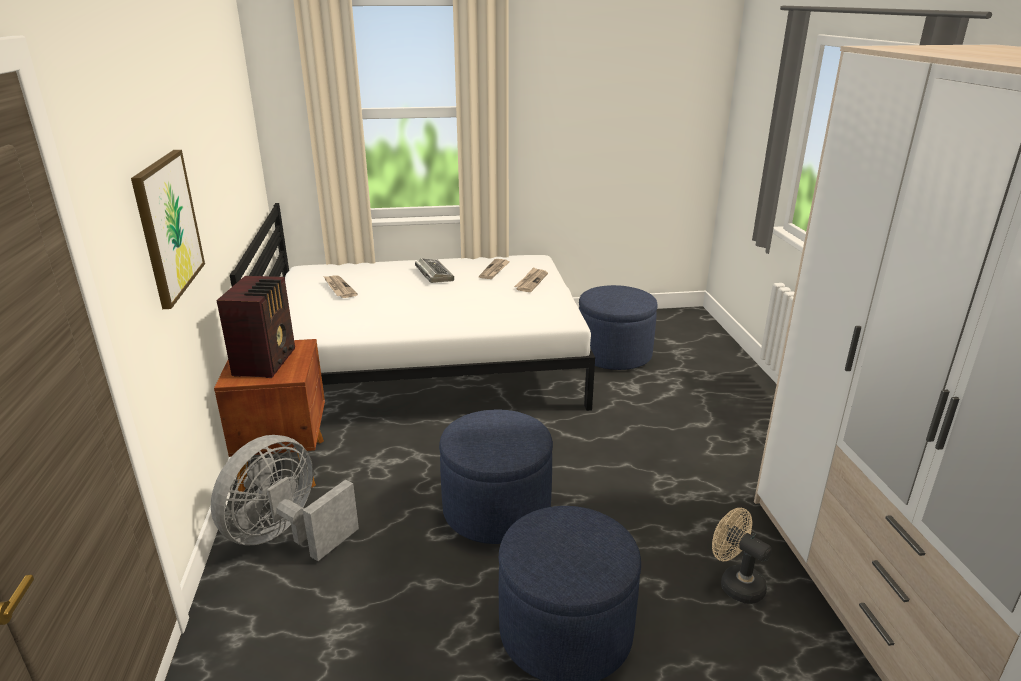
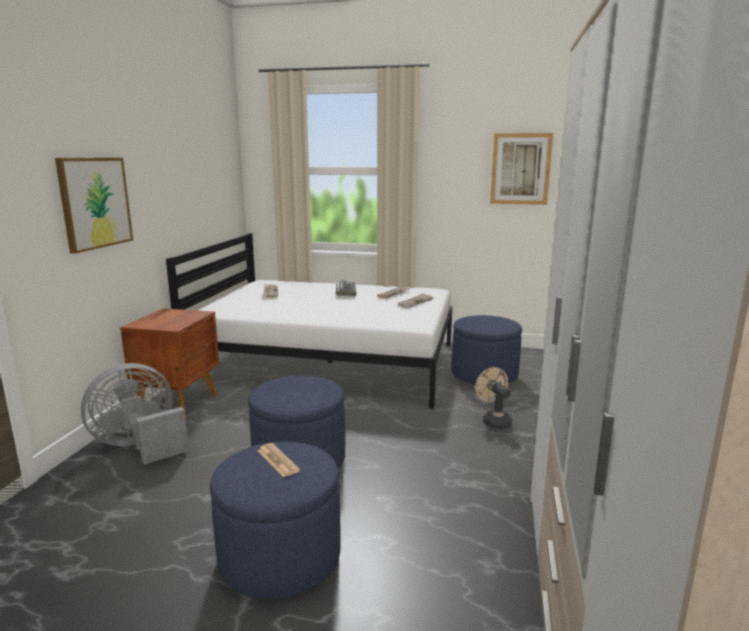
camera: 20 degrees right, 10 degrees down
(267, 361) = (168, 319): radio -> none
(564, 536) = (277, 460): none -> newspaper
(628, 105) = (520, 169): none -> picture
(735, 583) = (461, 559): beige fan -> beige fan (494, 420)

